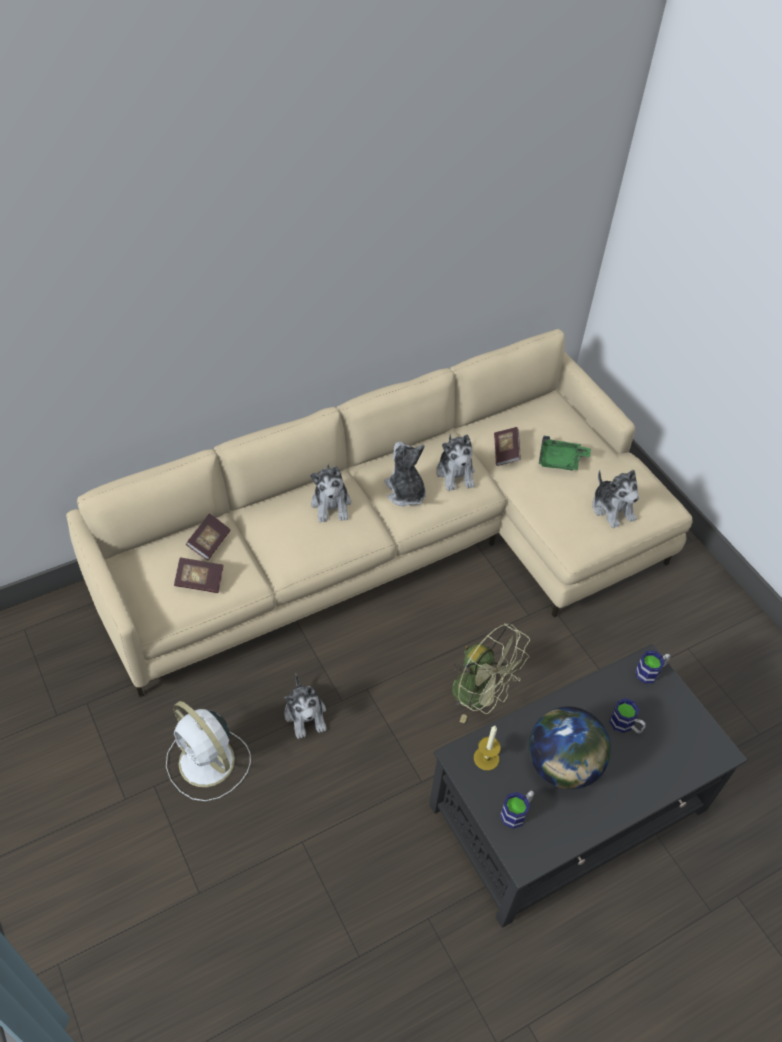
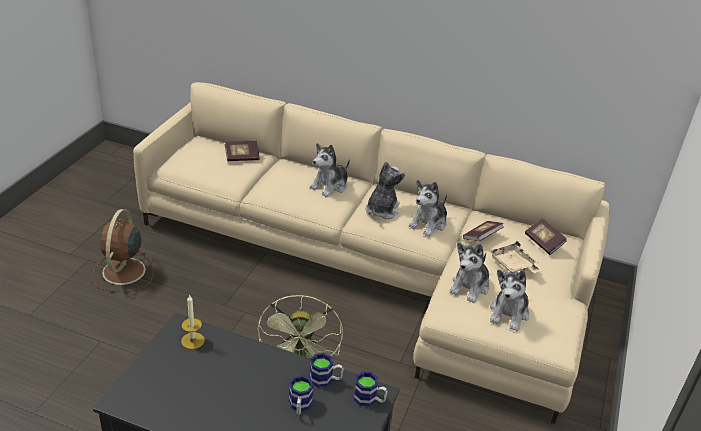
camera: 50 degrees right, 15 degrees down
(199, 581) = (210, 166): book -> book (543, 243)
(208, 763) = (123, 272): white fan -> brown fan
(306, 714) = (197, 294): plush toy -> plush toy (470, 287)
(517, 812) = (159, 377): mug -> mug (325, 379)
(560, 460) = (513, 265): green tray -> beige tray
(562, 765) = (225, 385): globe -> none

